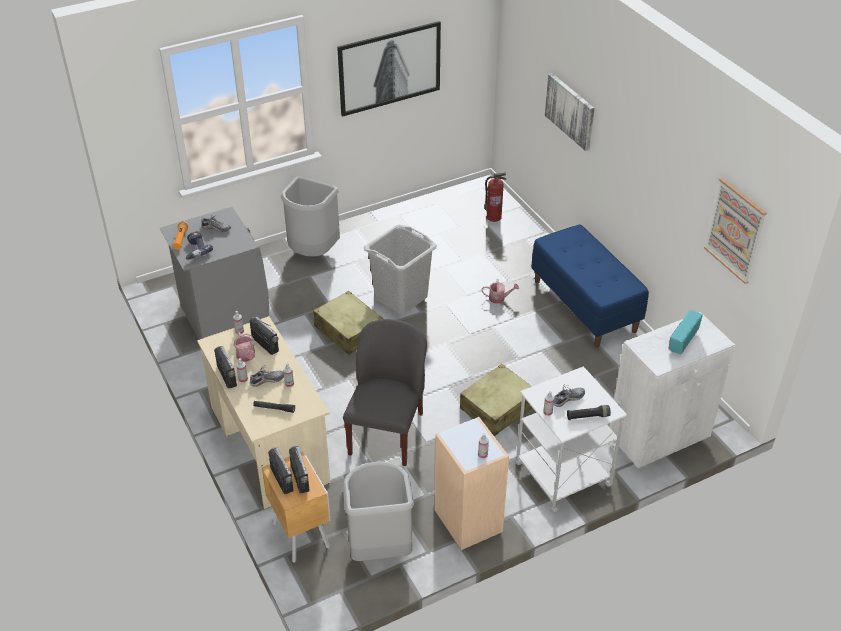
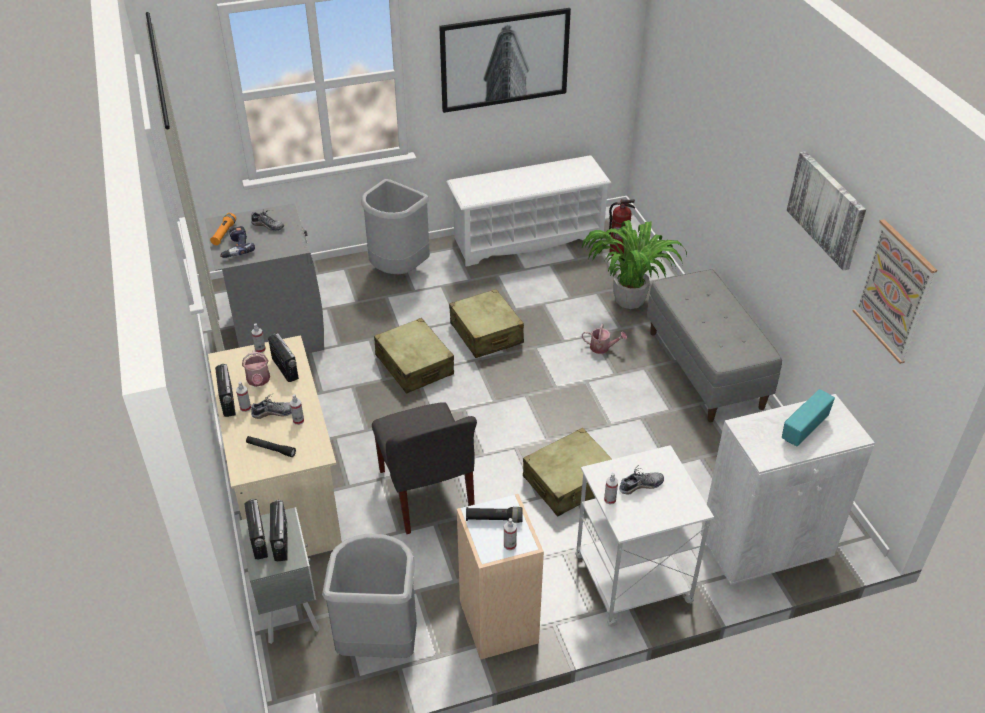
camera: 10 degrees right, 0 degrees up
(301, 534) = (289, 608): brown nightstand -> grey nightstand
(387, 432) = (427, 494): grey chair -> grey chair turned 135 degrees clockwise
(401, 297) = (486, 333): grey laundry basket -> beige suitcase
(416, 214) = (527, 239): none -> white shoe rack
(512, 256) = (630, 299): none -> potted plant
(570, 111) = (713, 127): picture -> picture (827, 209)
(585, 306) = (706, 369): blue bench -> grey bench
(588, 416) = (661, 512): black flashlight -> black flashlight (494, 519)

